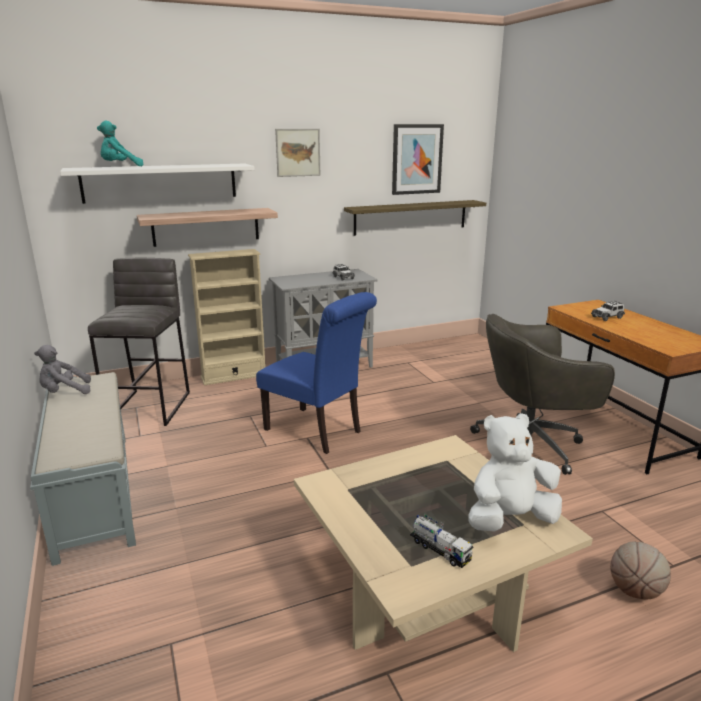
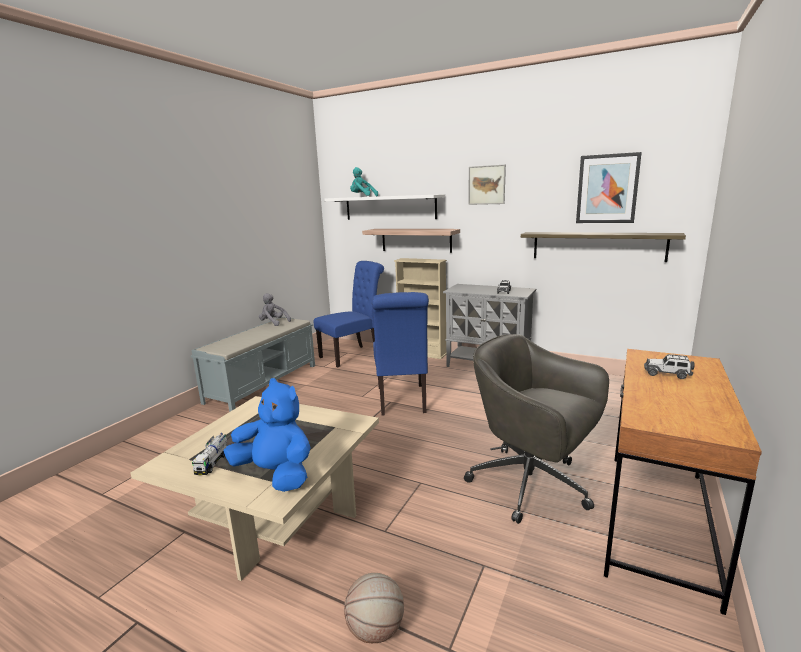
camera: 50 degrees right, 5 degrees down
(150, 407) = (353, 355): grey stool -> blue chair
(509, 519) = (276, 474): white plush toy -> blue plush toy

